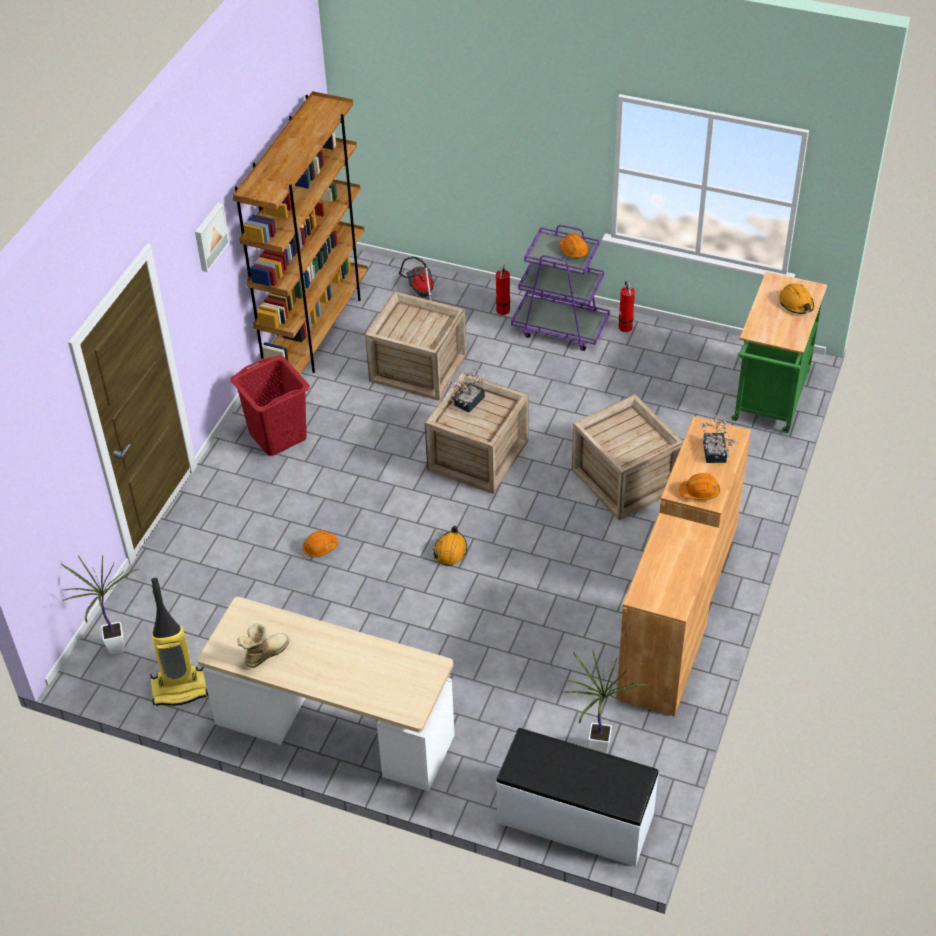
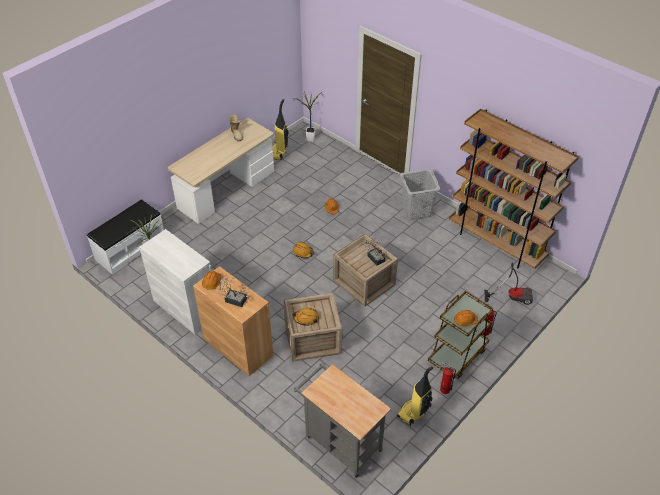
camera: 110 degrees right, 0 degrees up
(209, 236) = (462, 108): picture -> none
(278, 435) = (416, 211): red laundry basket -> grey laundry basket
(417, 367) = (447, 277): crate -> none
(560, 327) = (457, 355): purple cart -> brown cart
(662, 661) = (186, 308): brown cabinet -> white cabinet
(679, 346) = (414, 412): none -> vacuum cleaner
(770, 401) = (340, 441): green cart -> grey cart
(796, 304) = (348, 410): orange hard hat -> orange hard hat (306, 318)

